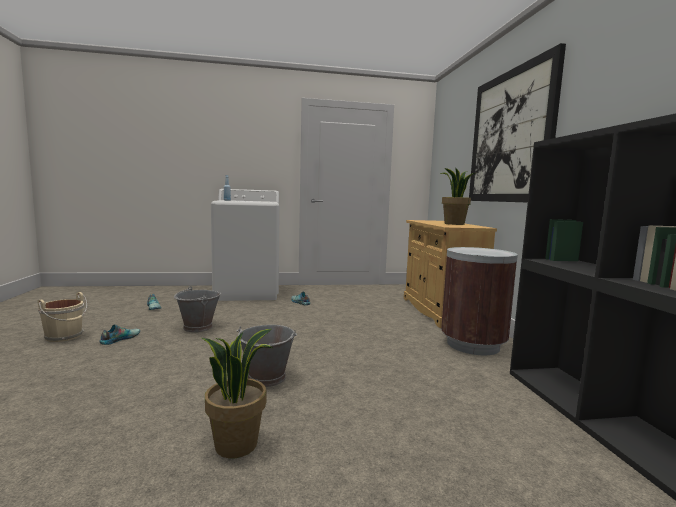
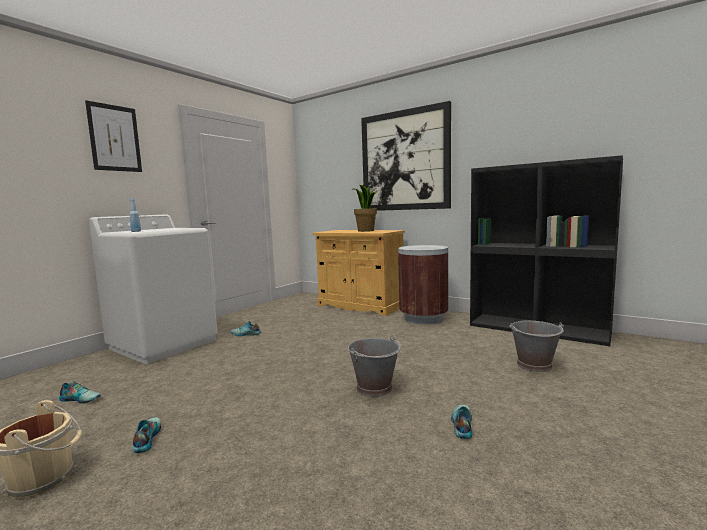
camera: 45 degrees left, 0 degrees up
(198, 327) = (208, 389): grey bucket -> grey bucket (535, 365)
(237, 444) = (461, 424): potted plant -> shoe
(246, 130) = (114, 138): none -> picture

